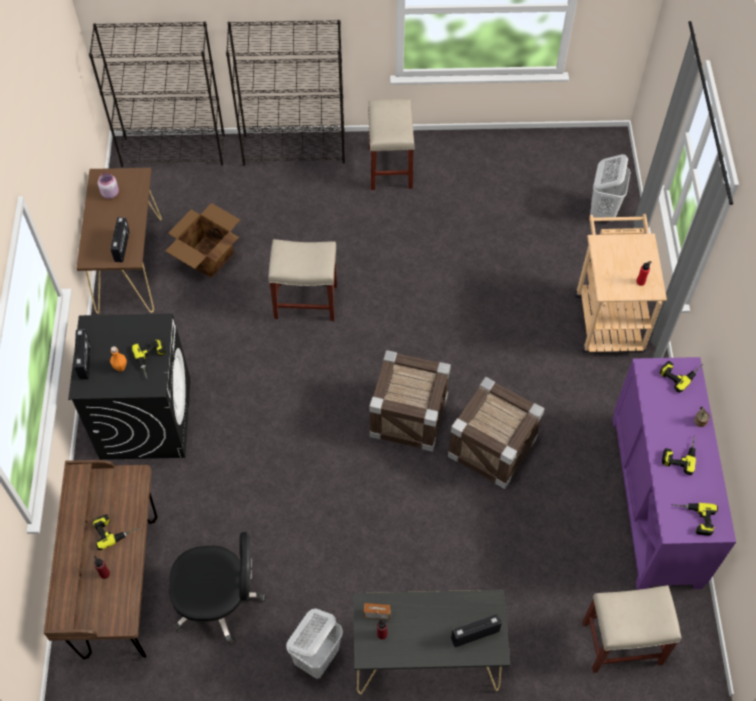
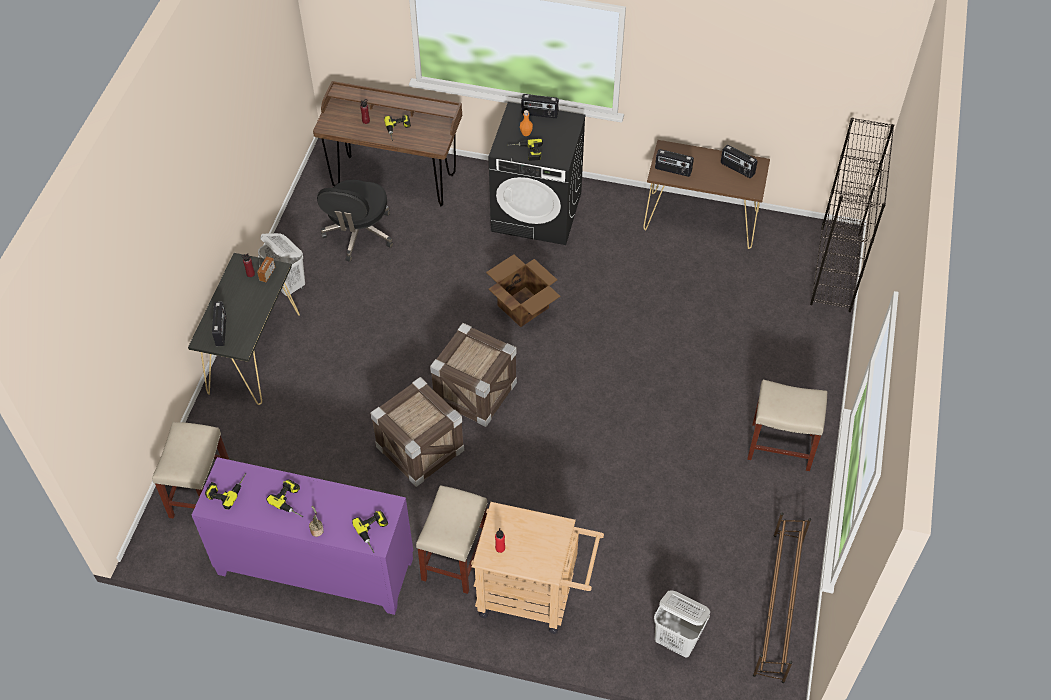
camera: 105 degrees right, 5 degrees down
(110, 193) = (737, 169): pink jar -> radio
(207, 257) = (696, 275): cardboard box -> cardboard box (522, 306)
(294, 149) = (821, 367): black bookcase -> none
(307, 301) = (625, 341): beige stool -> beige stool (455, 559)
(544, 151) = (778, 606): none -> brown shoe rack

